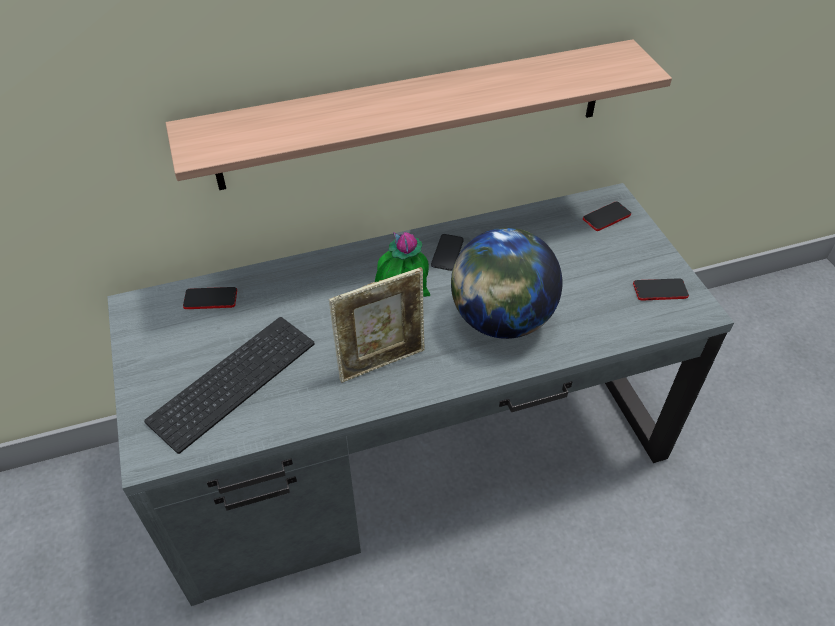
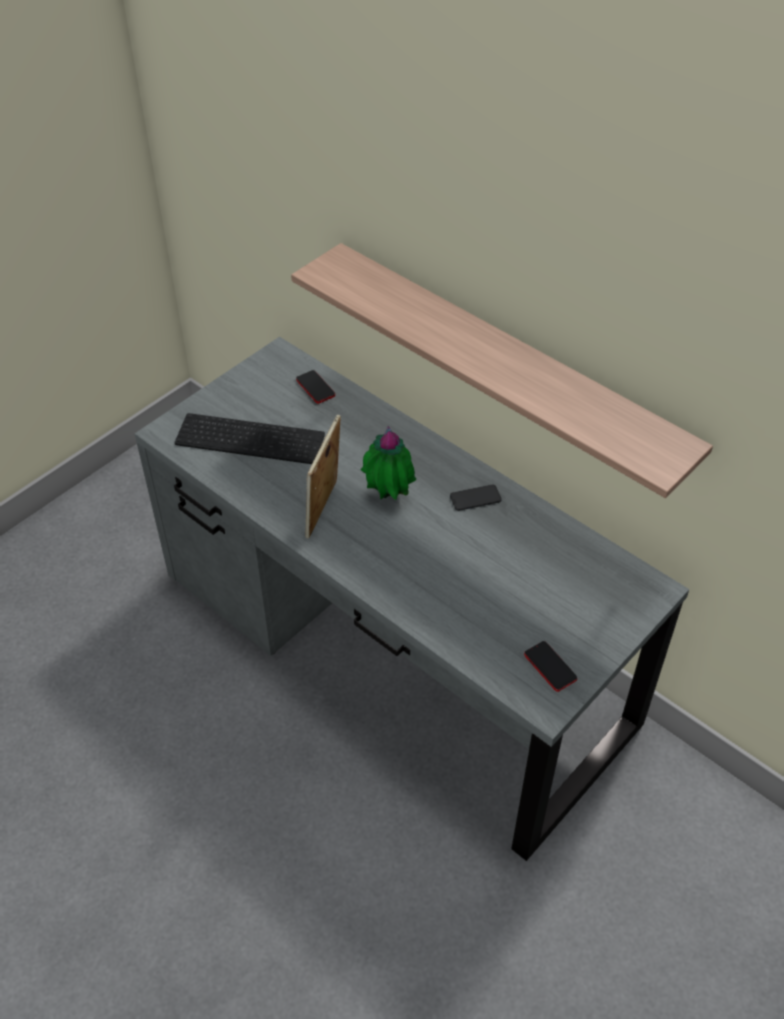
camera: 60 degrees right, 0 degrees up
(382, 362) = (324, 510): picture frame -> picture frame turned 75 degrees clockwise
(500, 319) = (423, 564): globe -> none
(606, 217) = (622, 593): phone -> none

